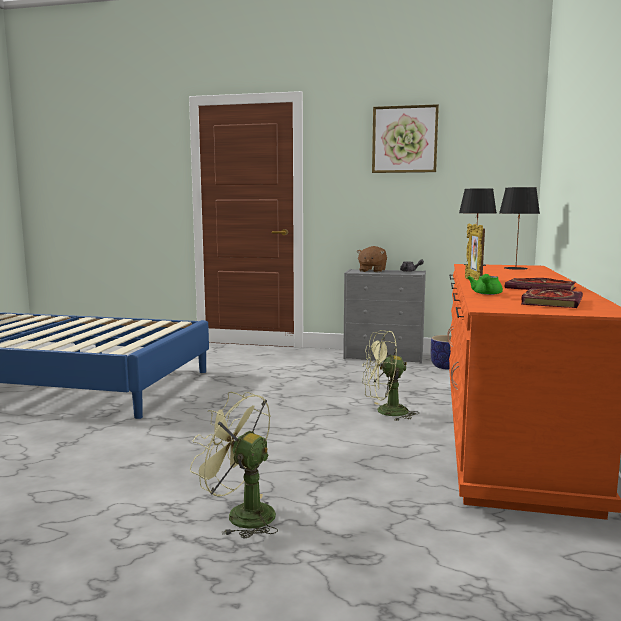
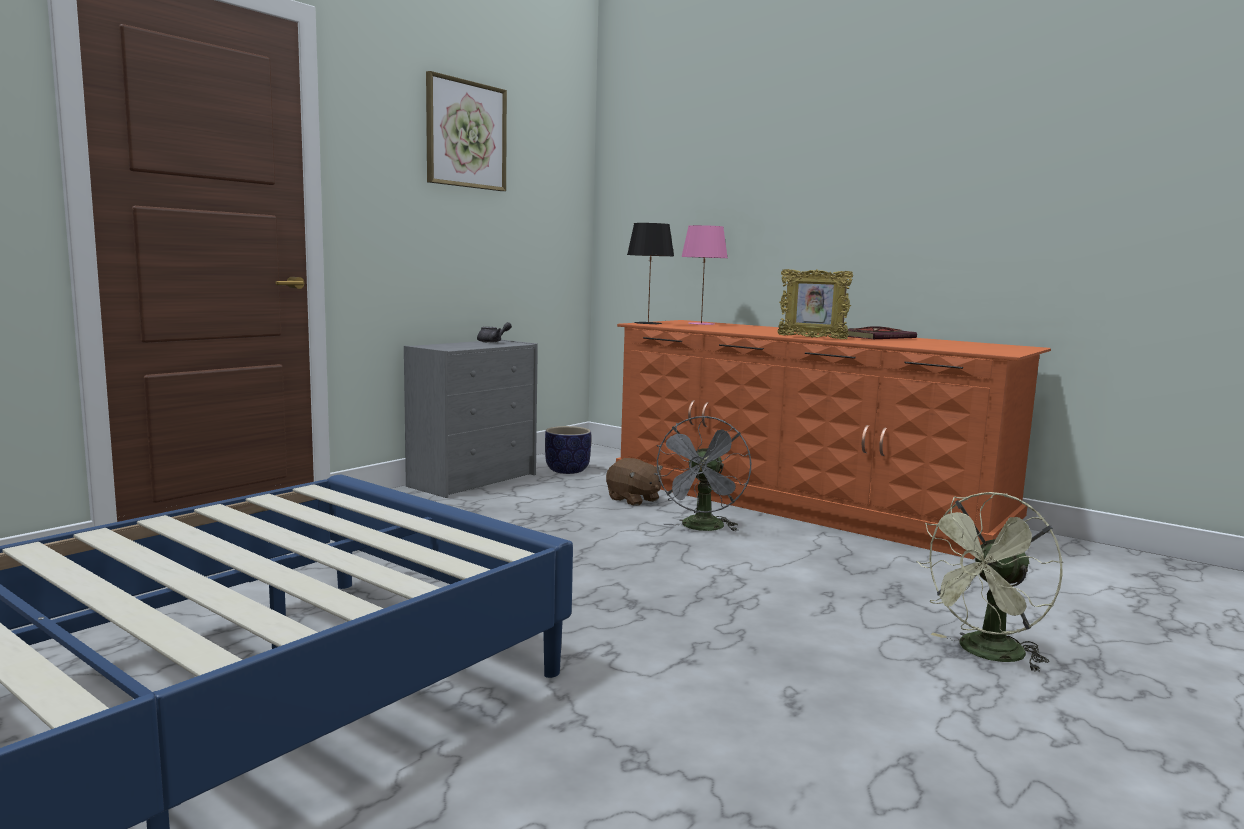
camera: 65 degrees left, 0 degrees up
(372, 271) = (453, 345): brown plush toy -> brown plush toy (633, 500)
(385, 412) = (702, 528): green fan -> grey fan
(486, 294) = (907, 345): green teapot -> none
(515, 268) = (700, 324): black table lamp -> pink table lamp
(550, 301) = (965, 345): book -> none

